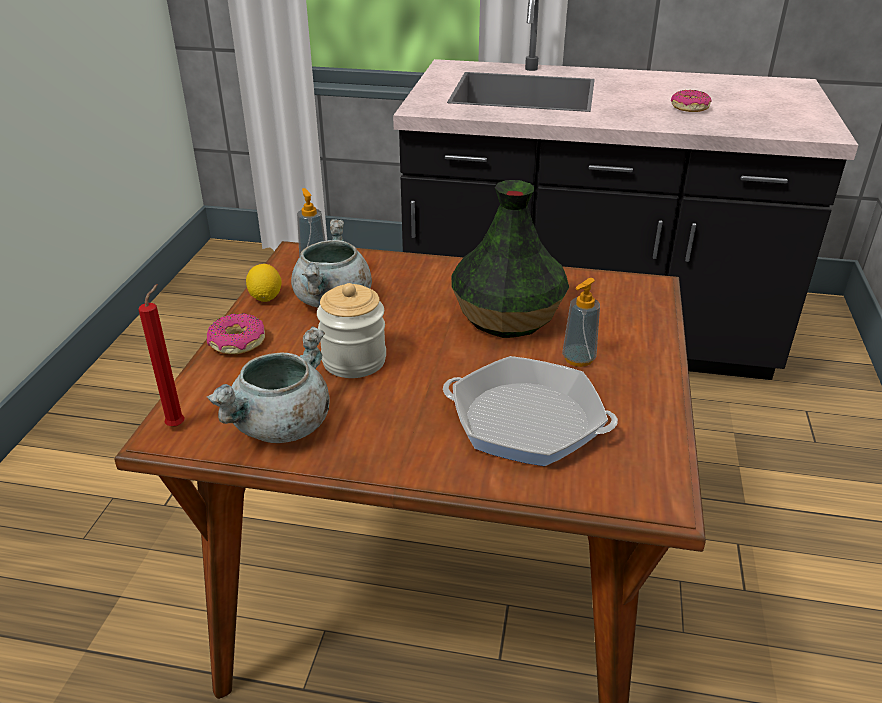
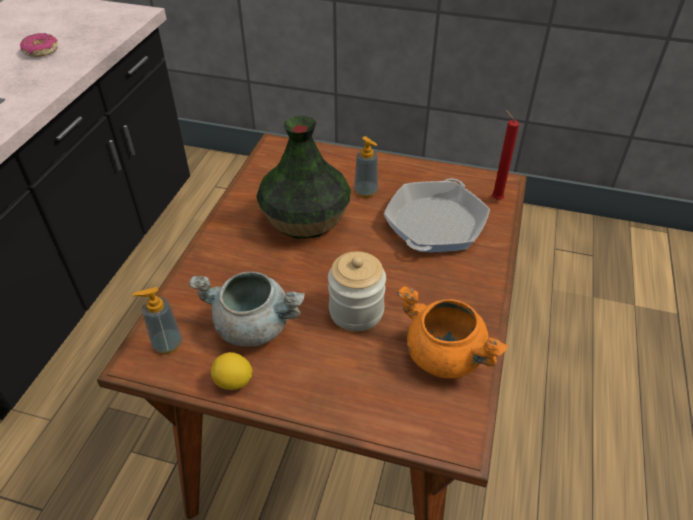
camera: 85 degrees left, 10 degrees up
(178, 424) = (444, 431): red candle -> red candle (495, 199)
(237, 343) = (316, 399): donut -> none
(282, 426) = (445, 355): grey cooking pot -> orange cooking pot

